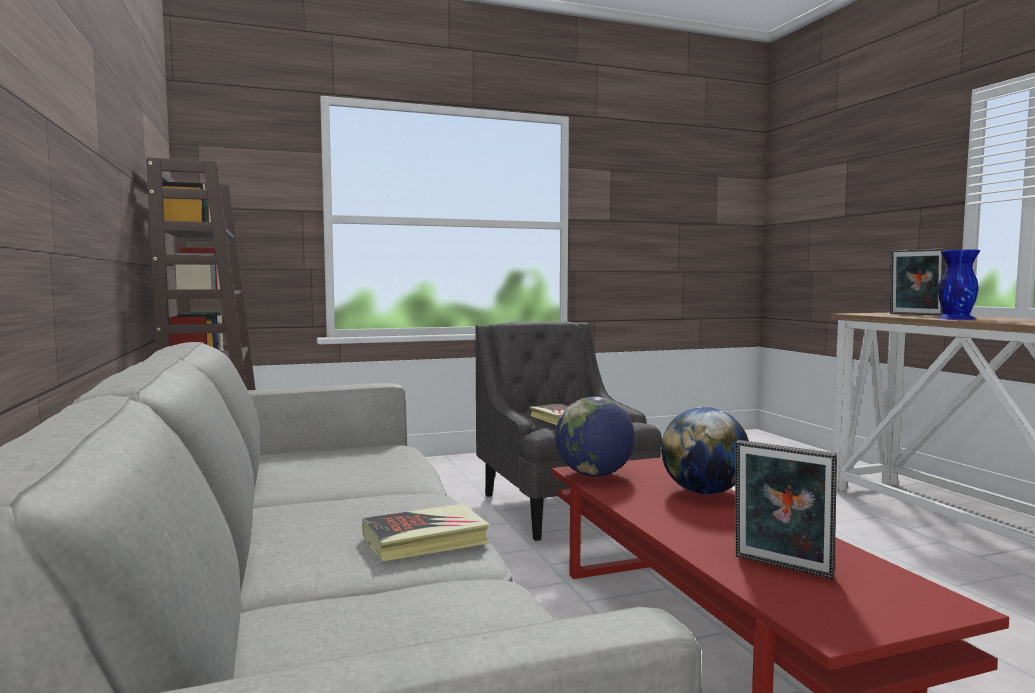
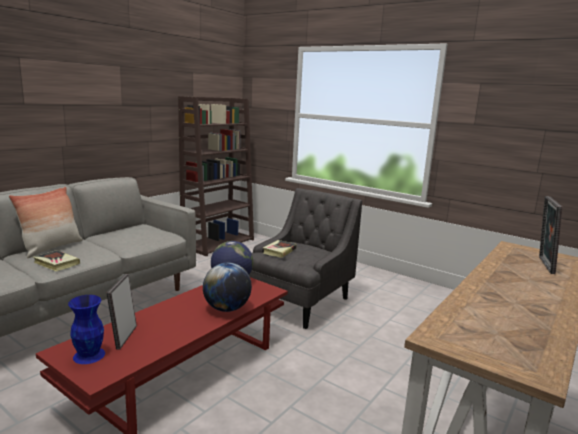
camera: 55 degrees right, 10 degrees up
(278, 538) = (51, 248): none -> pillow
(955, 318) = (501, 276): blue vase -> blue vase (90, 355)

